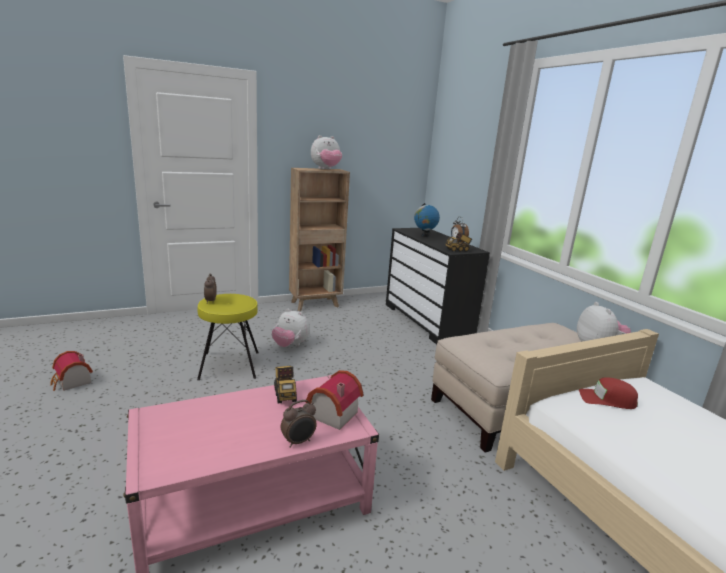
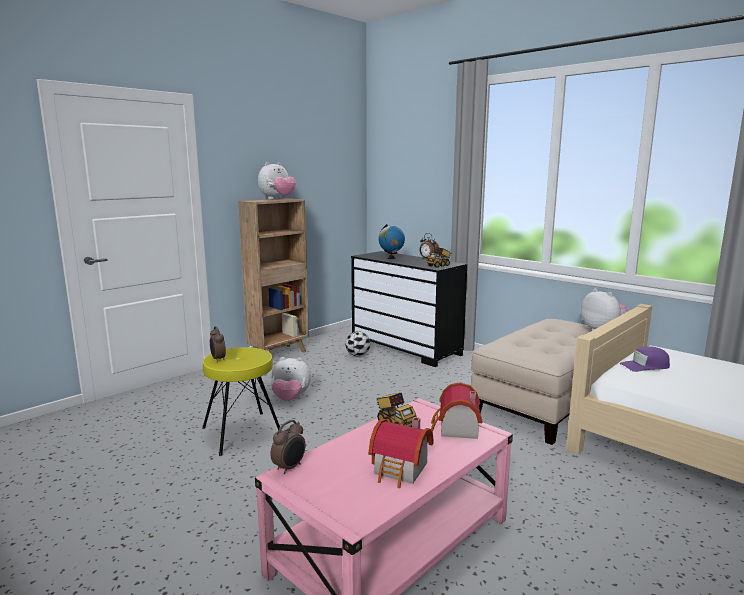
camera: 20 degrees left, 5 degrees down
(72, 382) = (60, 498): toy house -> toy house (401, 470)
(298, 442) = (455, 457): alarm clock -> alarm clock (289, 468)
(378, 319) = (358, 355): none -> football
(607, 399) = (645, 366): red cap -> purple cap

